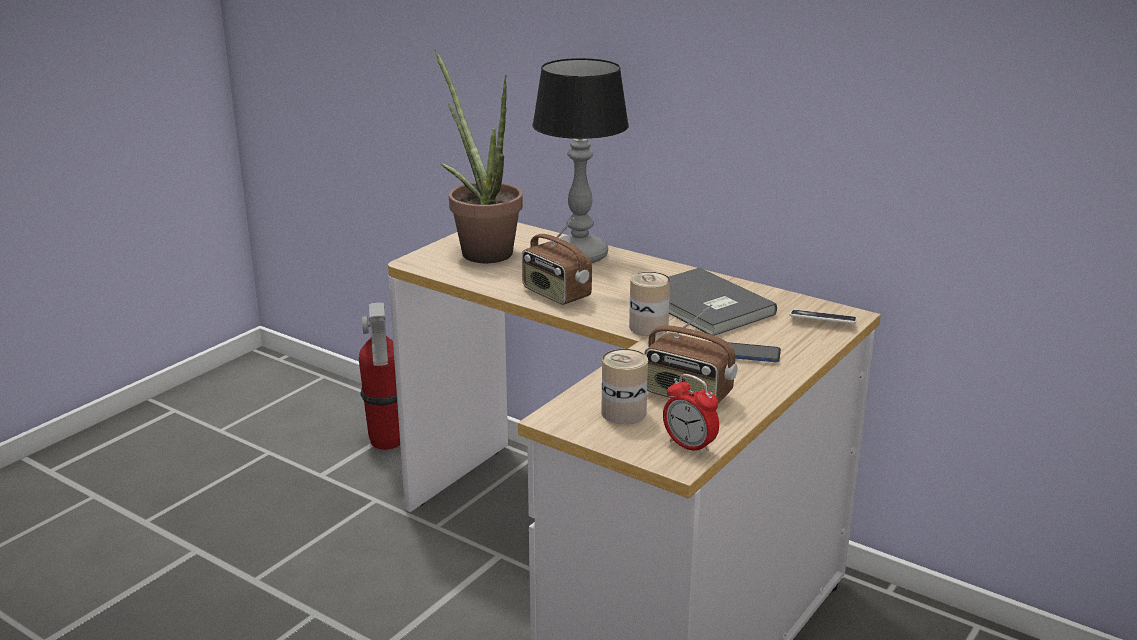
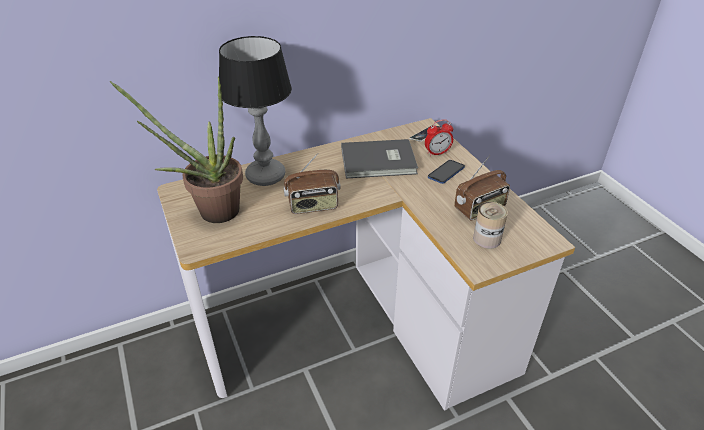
camera: 60 degrees left, 15 degrees up
(386, 442) = (134, 378): fire extinguisher -> none
(648, 327) = (389, 190): can -> none
(689, 446) = (536, 231): alarm clock -> alarm clock (437, 153)

